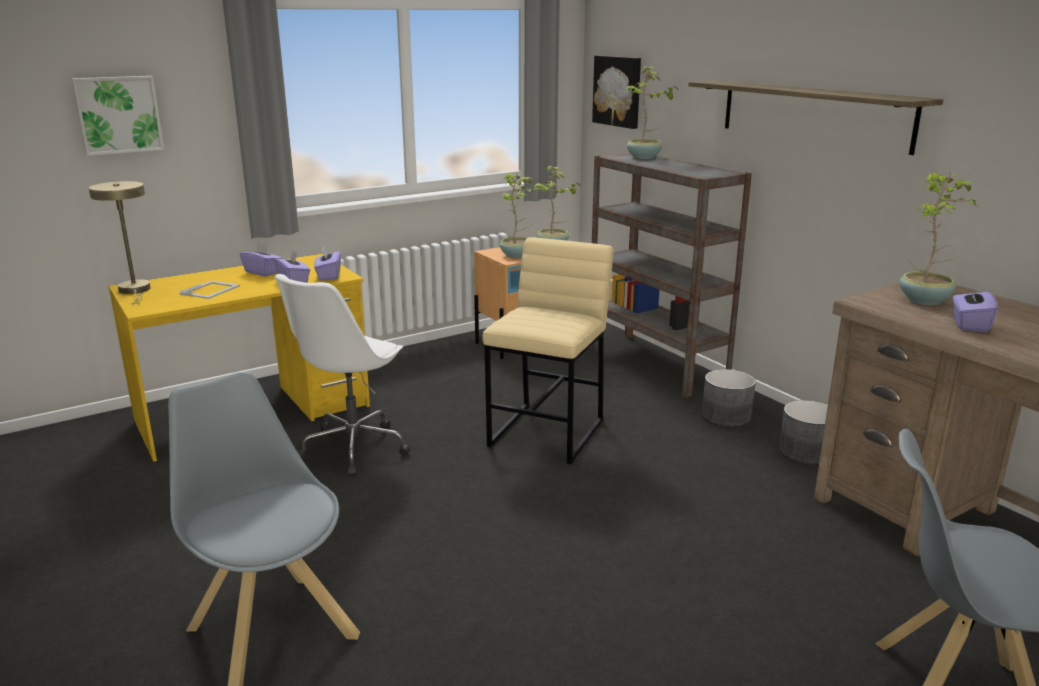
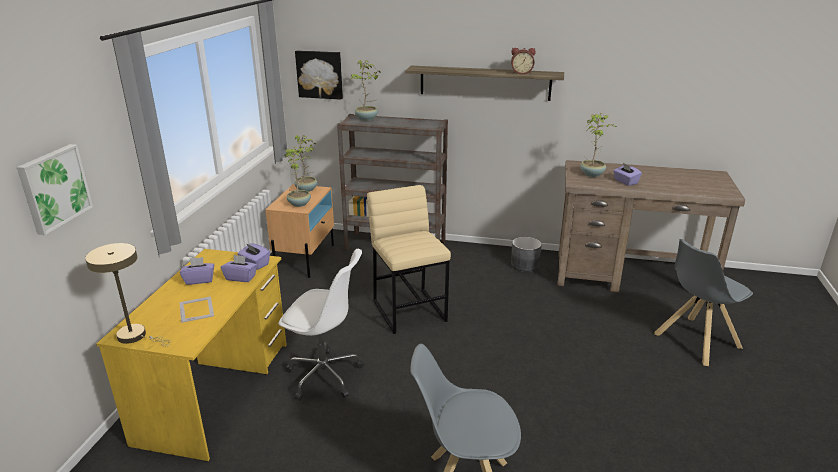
camera: 45 degrees left, 5 degrees up
(352, 450) = (326, 377): white office chair -> white office chair turned 60 degrees counterclockwise
(726, 417) = (470, 261): grey planter -> none
(855, 94) = (521, 73): none -> alarm clock

